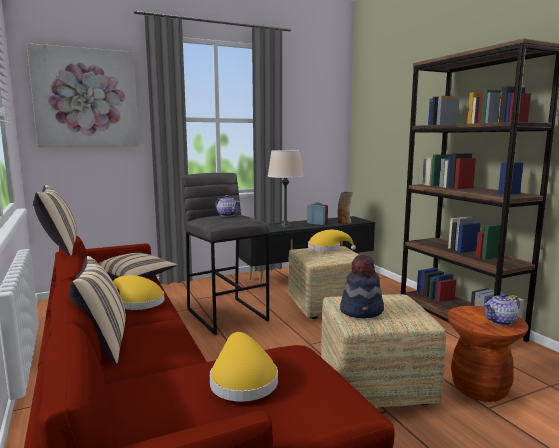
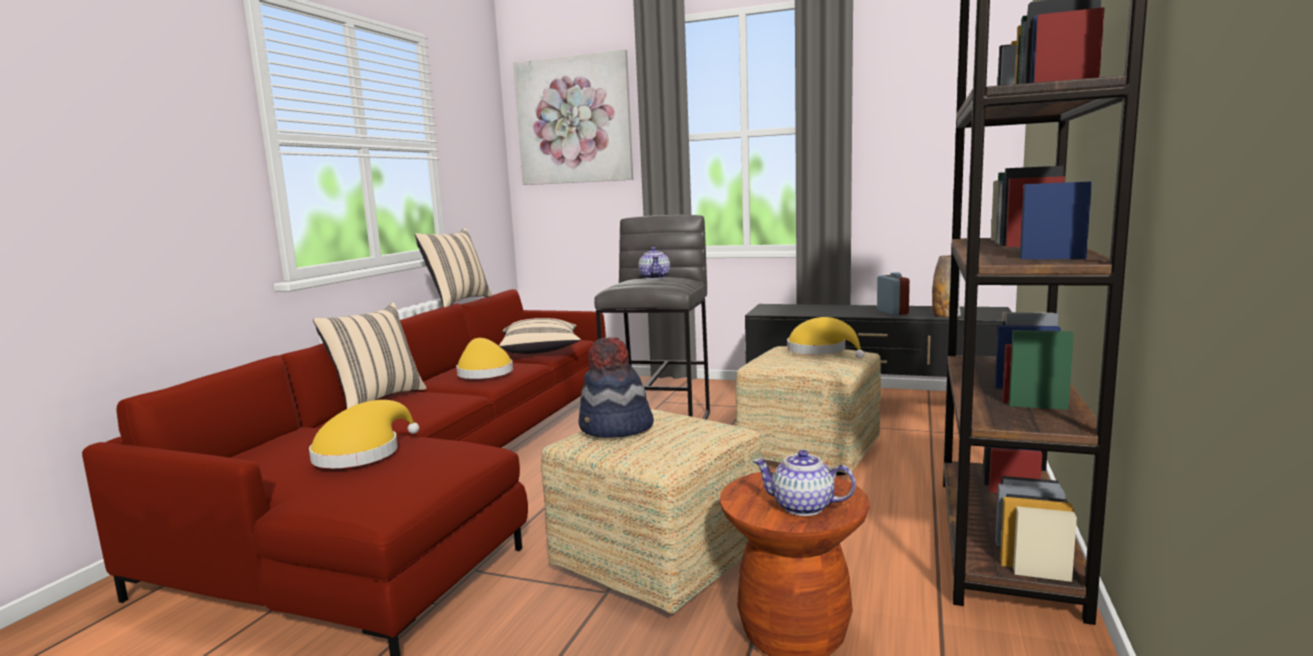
camera: 45 degrees right, 0 degrees up
(285, 226) = (827, 310): beige table lamp -> none

